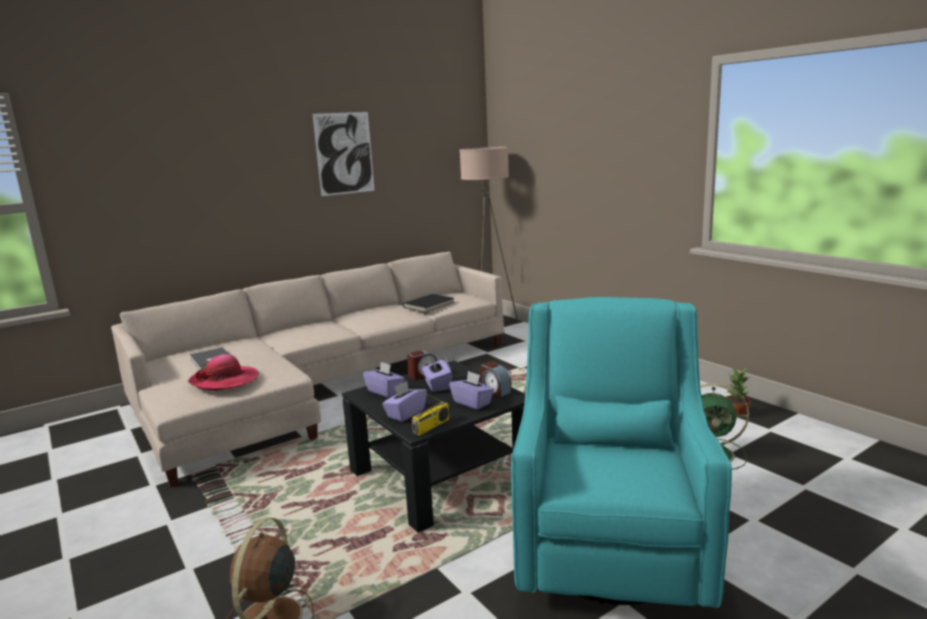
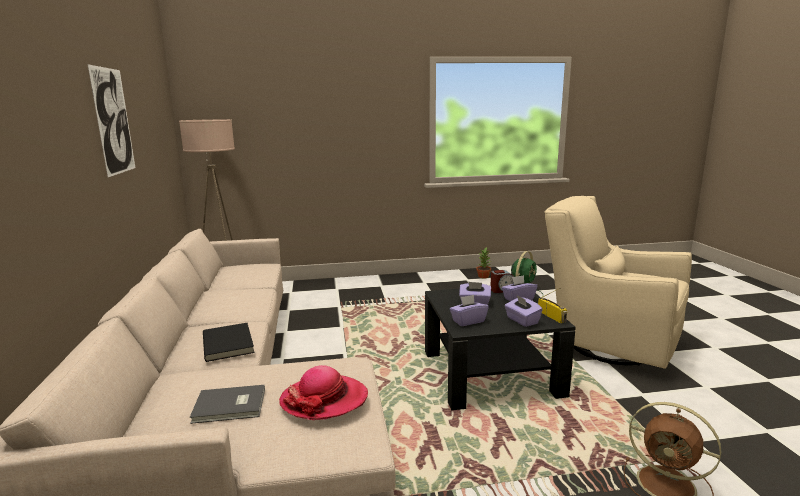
camera: 65 degrees left, 0 degrees up
(423, 374) = (445, 304): alarm clock -> none
(429, 305) = (246, 280): black book -> black book (229, 344)
(611, 548) = (607, 342): turquoise armchair -> beige armchair

